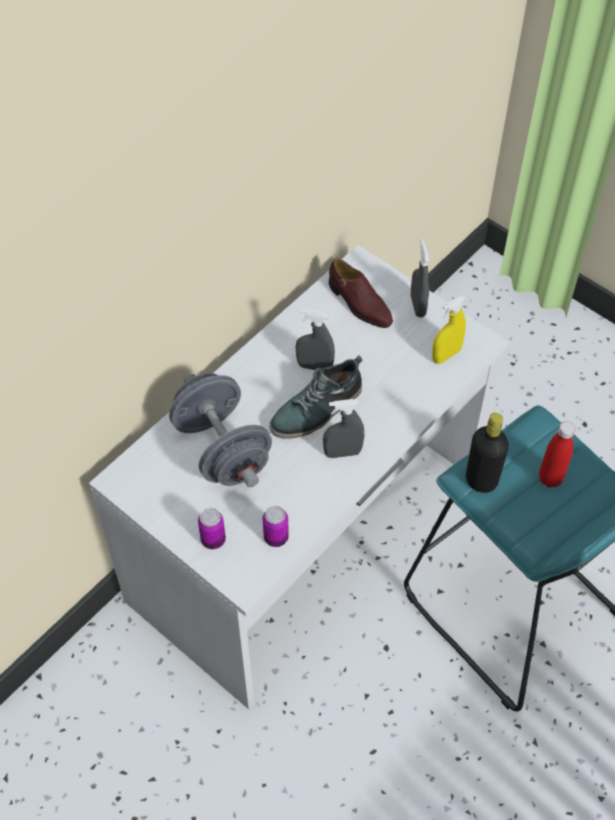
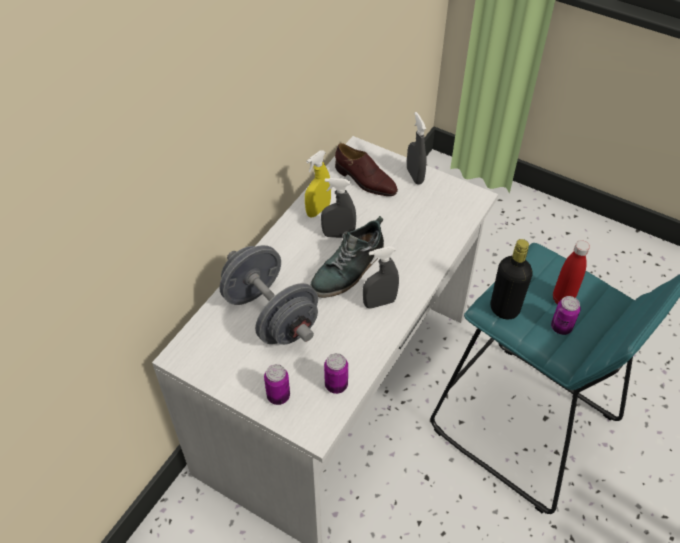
camera: 10 degrees left, 5 degrees down
(446, 355) = (448, 211): yellow spray bottle -> yellow spray bottle (318, 210)
(539, 510) = (561, 327): none -> can

